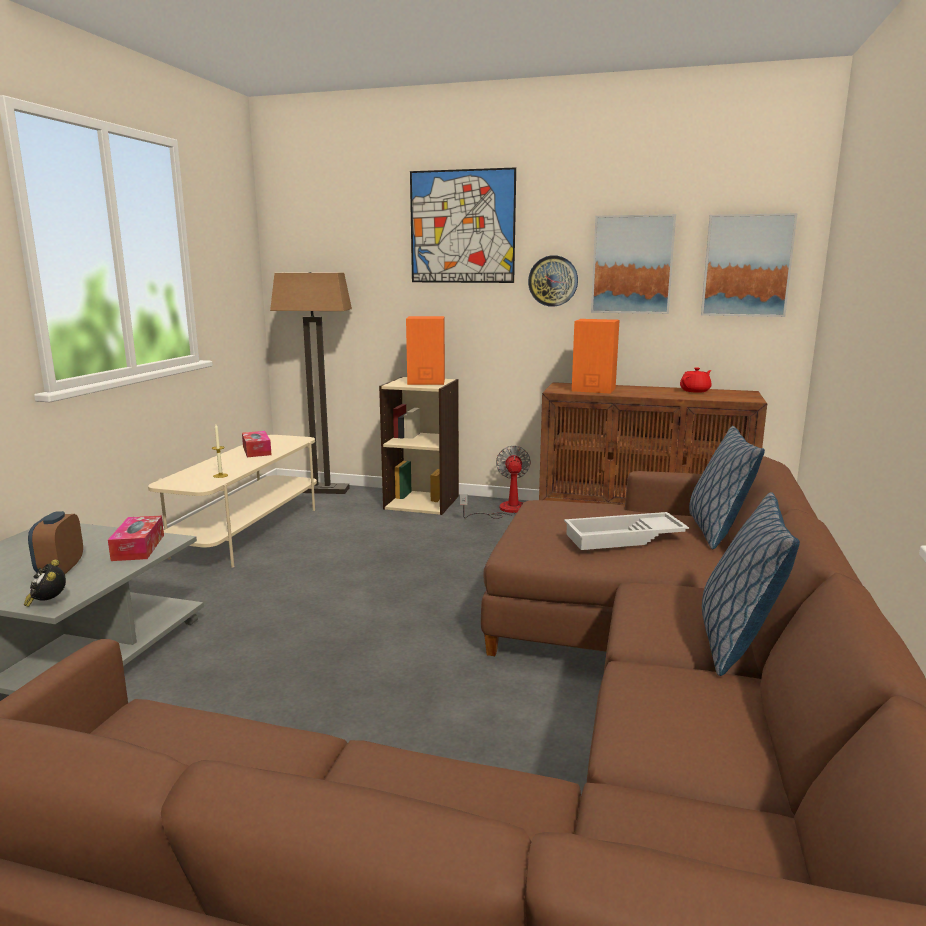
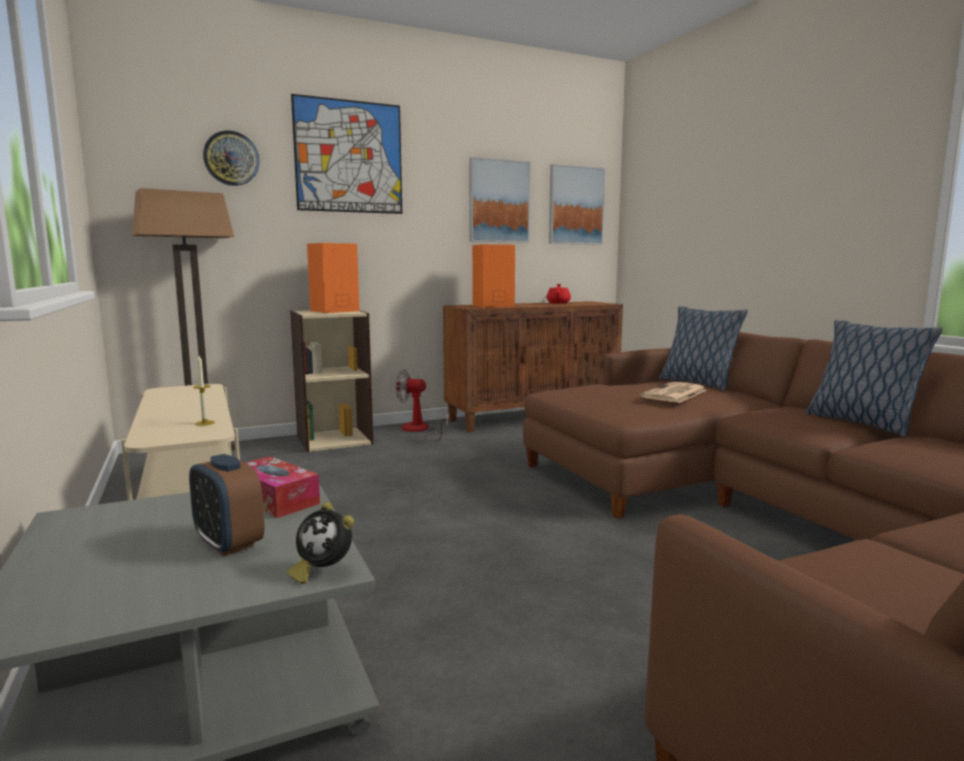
camera: 40 degrees left, 5 degrees down
(257, 451) = (181, 400): tissue box -> none
(504, 510) = (419, 430): fan -> fan turned 45 degrees counterclockwise
(553, 281) = (436, 213): wall clock -> wall clock (231, 158)
(624, 538) = (674, 394): white tray -> newspaper

